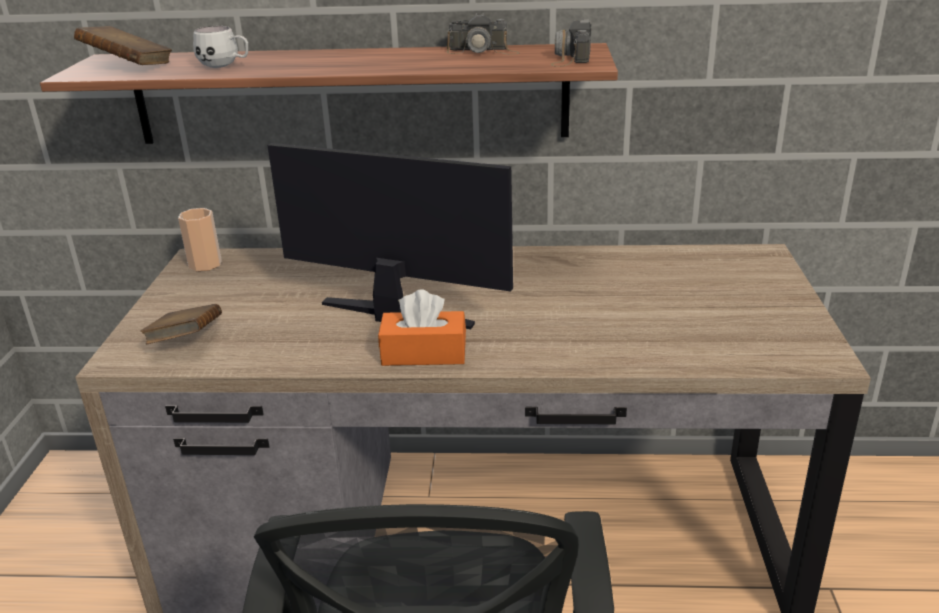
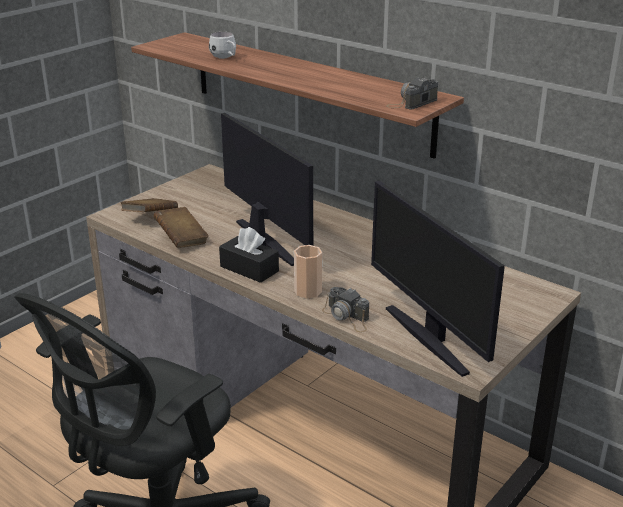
camera: 35 degrees right, 0 degrees up
(128, 66) = (183, 46): brown book -> brown book (182, 239)
(205, 264) = (209, 177): cup -> cup (308, 291)
(424, 353) = (249, 269): orange tissue box -> black tissue box
(483, 51) = (375, 83): camera -> camera (347, 317)
(738, 346) = (428, 338): none -> monitor

